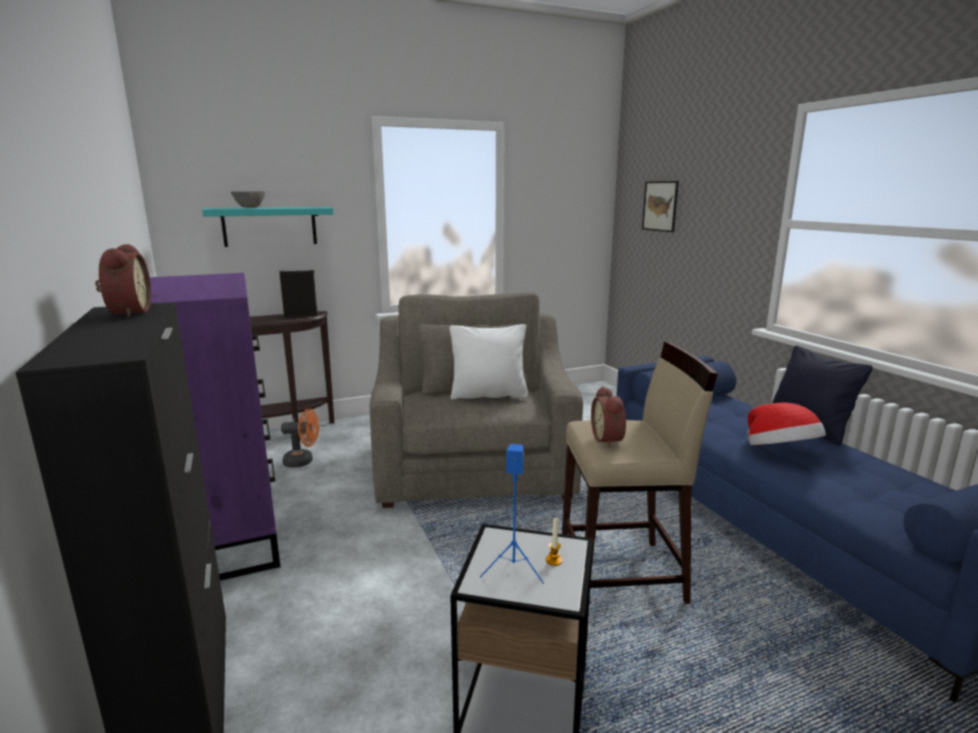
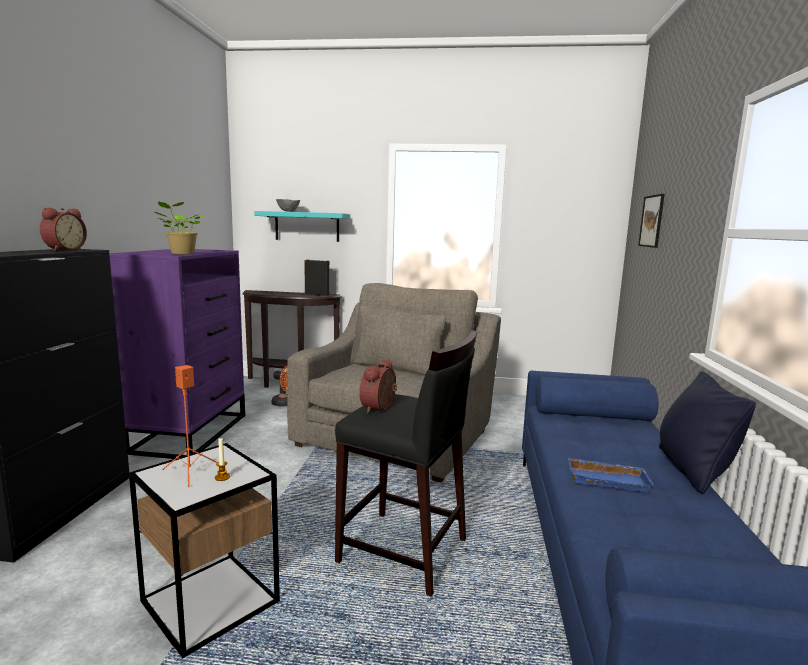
camera: 30 degrees right, 5 degrees down
(223, 290) = (181, 254): none -> potted plant
(488, 395) = (396, 372): white pillow -> none
(514, 568) = (190, 473): blue speaker -> orange speaker
(622, 575) = (403, 552): beige stool -> black stool
(780, 452) = (608, 479): hat -> blue tray

